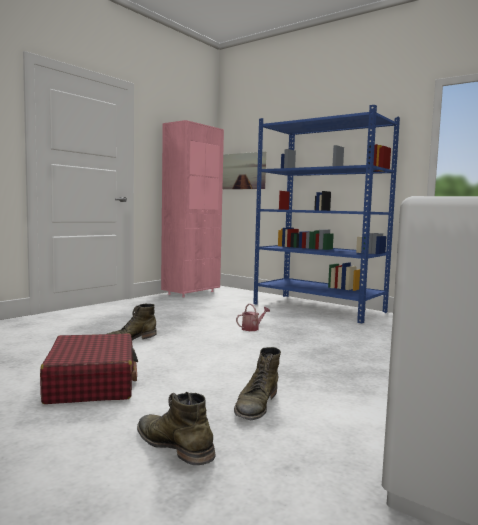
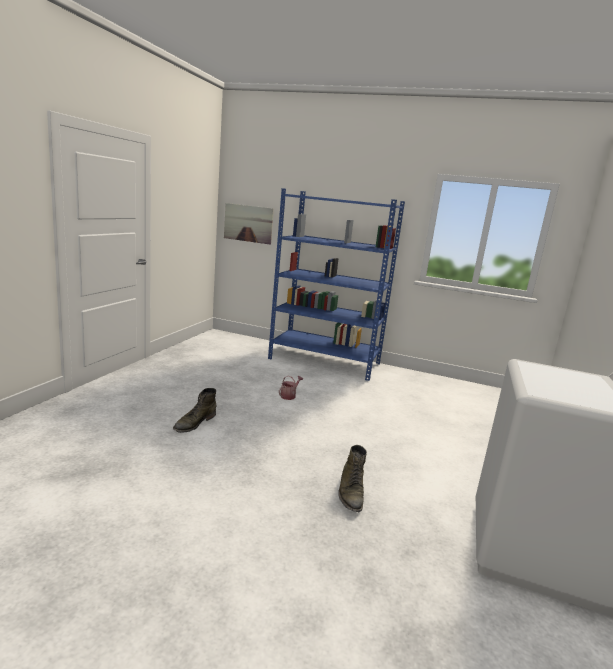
camera: 20 degrees left, 10 degrees up
(92, 382) = (207, 486): red suitcase -> none
(174, 445) = (322, 547): green boot -> none
(191, 293) = (201, 344): pink cabinet -> none

